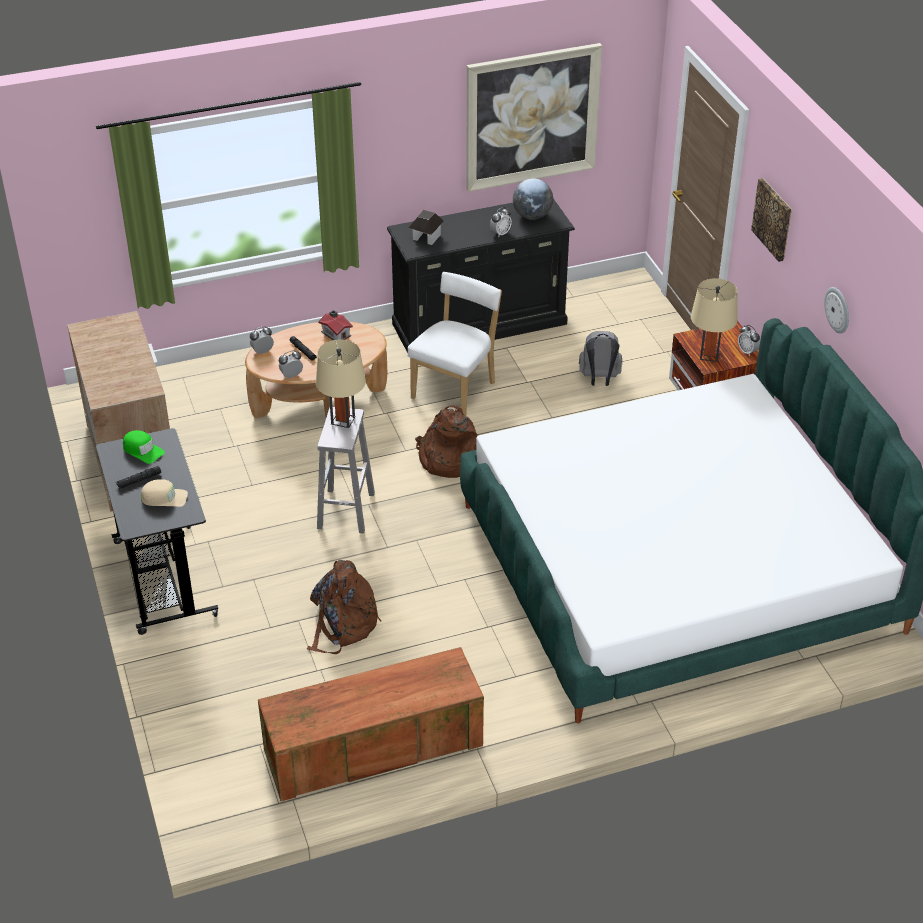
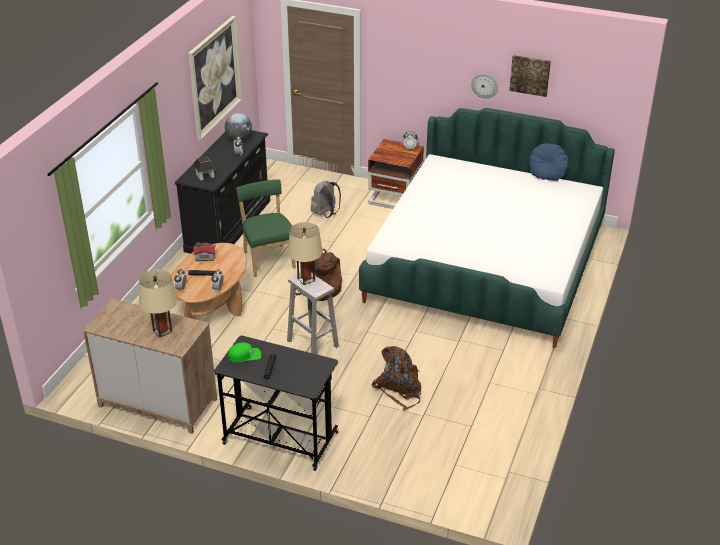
camera: 50 degrees left, 5 degrees down
(164, 498) = (298, 366): beige cap -> none
(372, 749) = (502, 424): brown bench -> none
(456, 389) = (268, 259): white chair -> green chair
(709, 355) = (398, 158): beige table lamp -> beige table lamp (162, 331)
(773, 219) = (405, 62): picture -> picture (530, 75)
(848, 501) = (546, 177): none -> blue pillow

